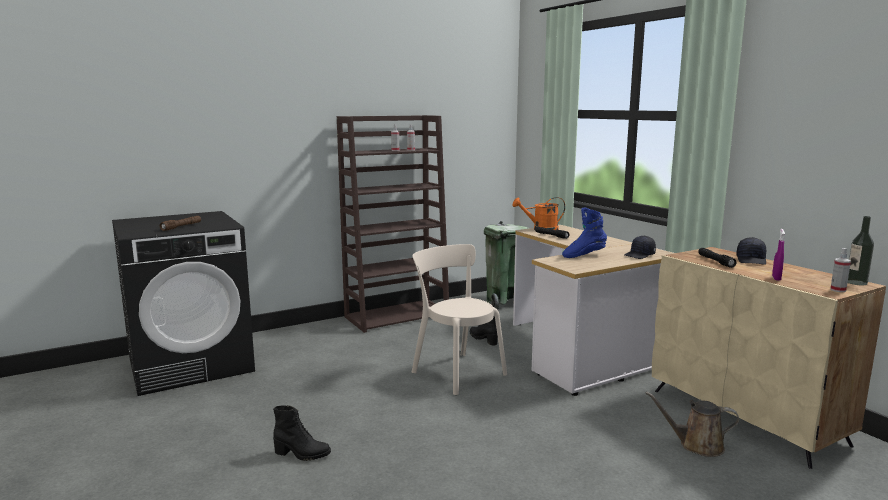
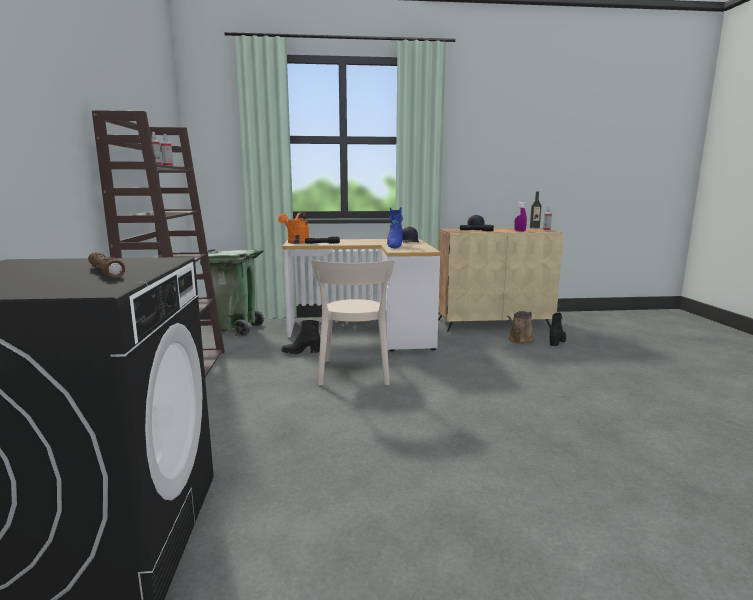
camera: 65 degrees left, 0 degrees up
(302, 454) = (467, 470): black boot -> black boot (557, 341)
(456, 372) = (354, 374): beige chair -> beige chair turned 75 degrees counterclockwise

